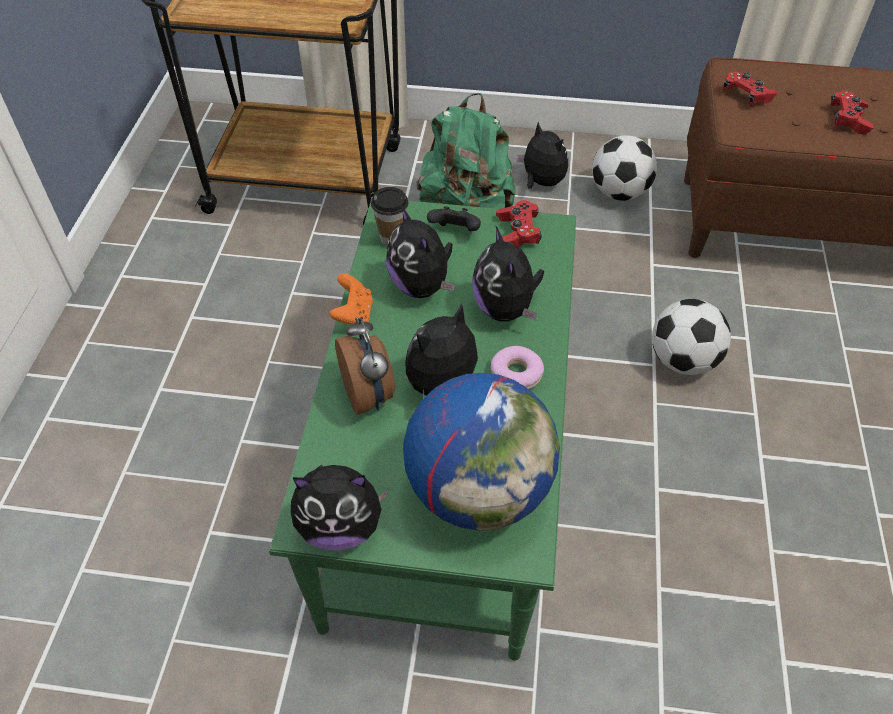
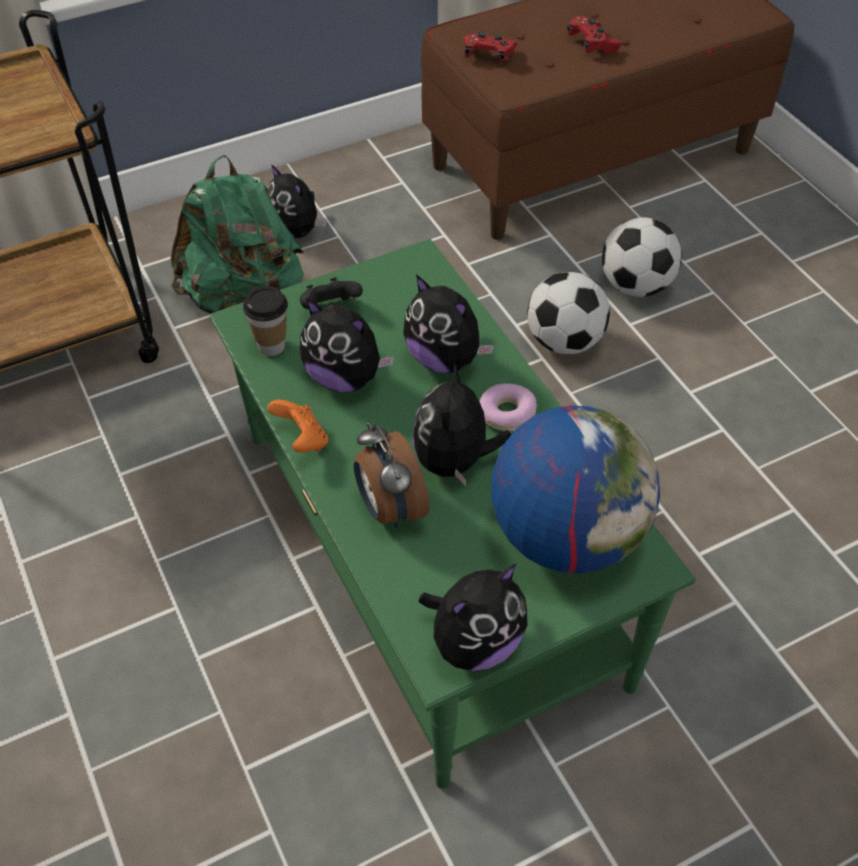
camera: 35 degrees left, 0 degrees up
(369, 395) = (389, 508): alarm clock -> alarm clock turned 150 degrees counterclockwise
(517, 233) = (391, 281): red game controller -> none
(541, 182) = (296, 230): plush toy -> plush toy turned 150 degrees counterclockwise
(619, 193) = (382, 207): football -> football (635, 286)

